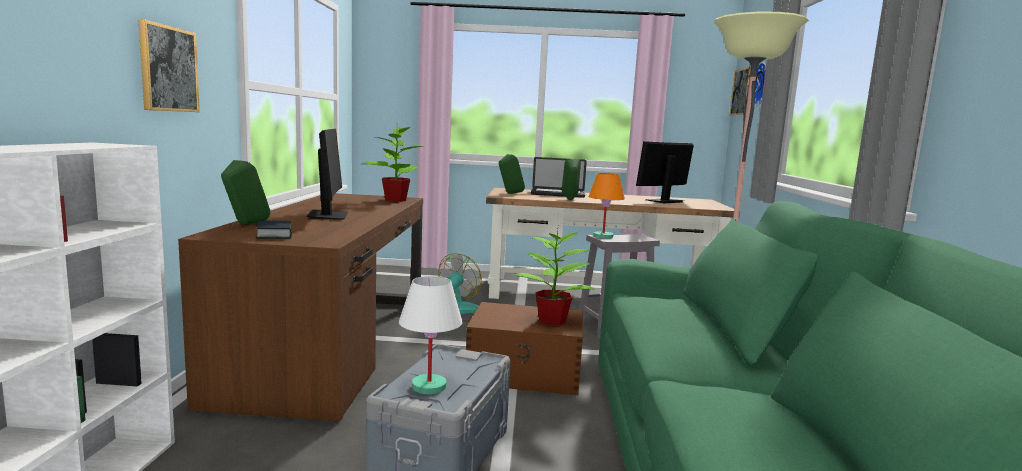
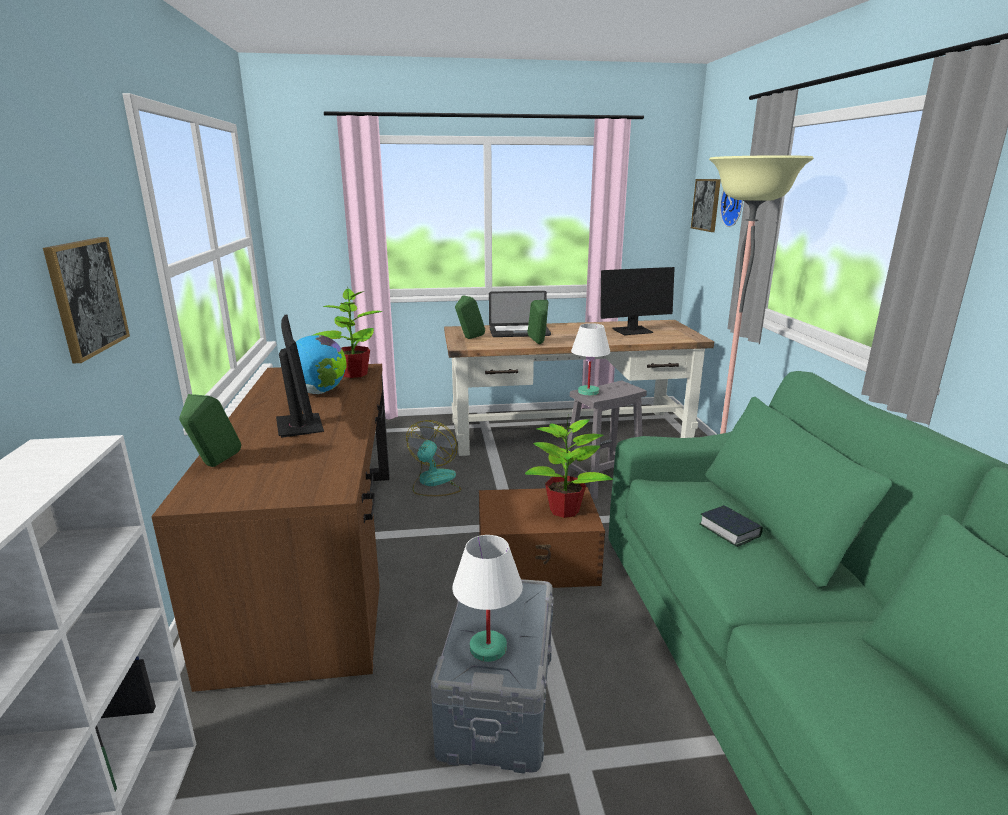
camera: 10 degrees left, 10 degrees up
(275, 235) = (263, 484): book -> book (729, 530)
(358, 205) = (319, 392): none -> globe
(603, 236) = (589, 392): orange table lamp -> white table lamp
(664, 201) = (632, 331): monitor -> monitor turned 150 degrees counterclockwise

